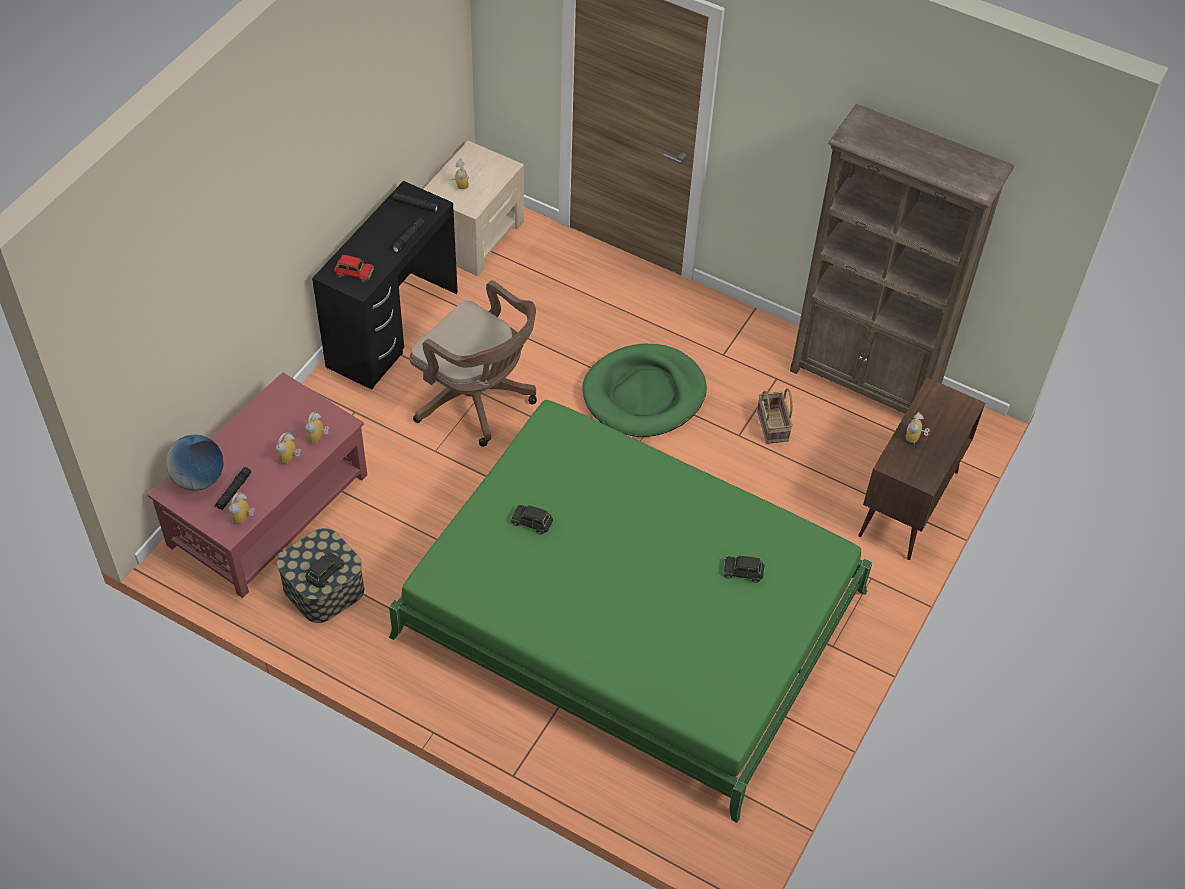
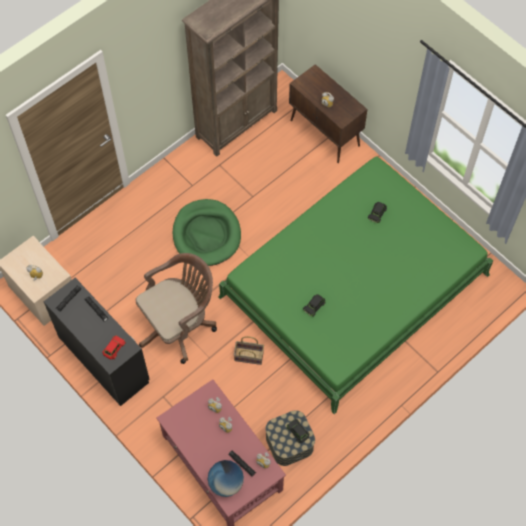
camera: 70 degrees left, 10 degrees up
(773, 426) = (252, 177): basket -> basket (249, 355)

